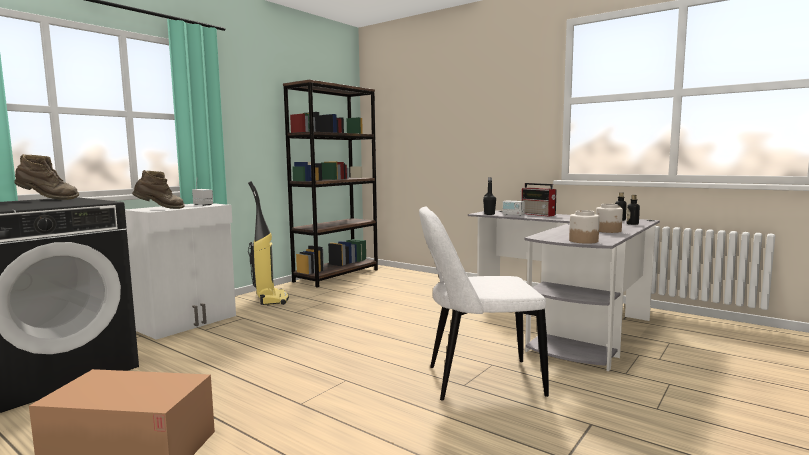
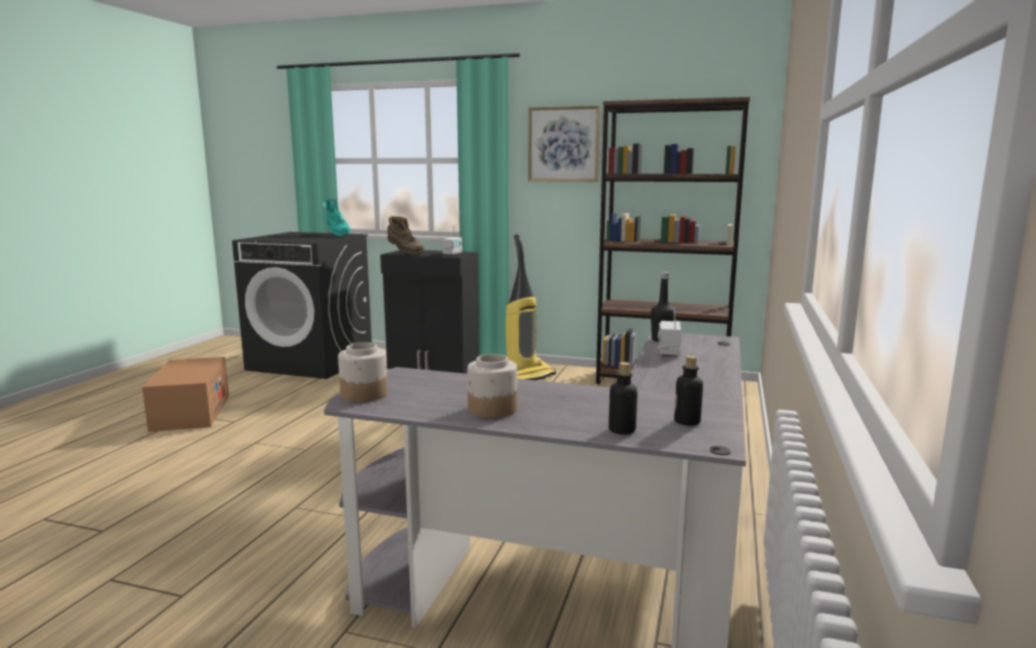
camera: 70 degrees right, 5 degrees up
(47, 199) = (337, 234): brown boot -> turquoise boot
(188, 322) = (433, 366): white cabinet -> black cabinet
(251, 108) = (563, 144): none -> picture
(478, 381) = (307, 514): white chair -> none
(538, 214) = (703, 365): radio -> none

